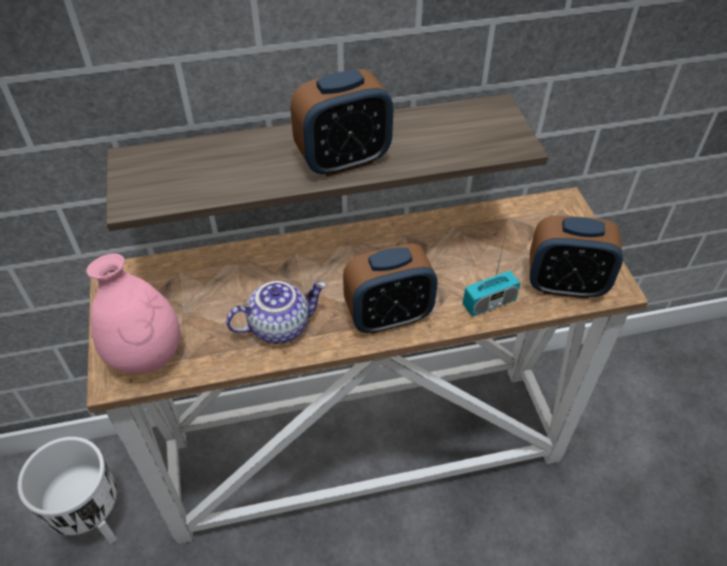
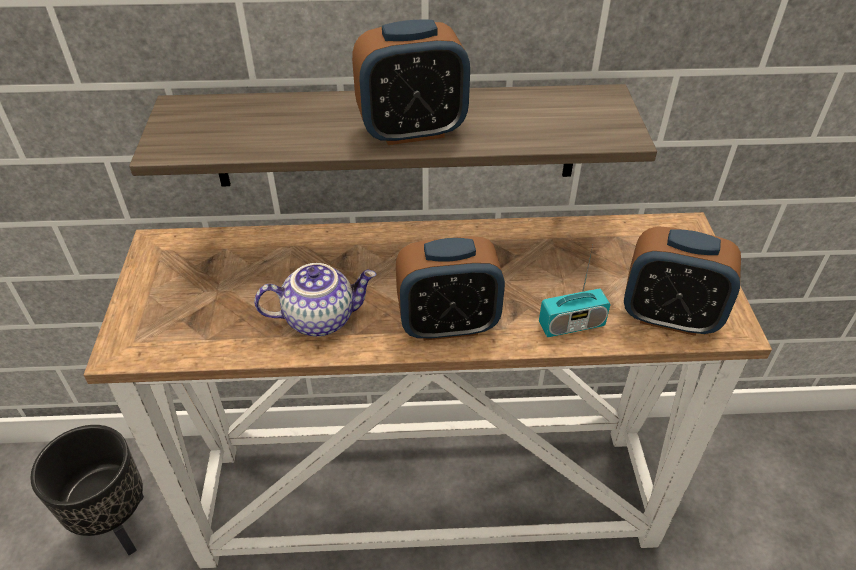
camera: 10 degrees right, 5 degrees down
(93, 520) = (117, 525): white planter -> black planter
(147, 355) = (164, 330): pink vase -> none

